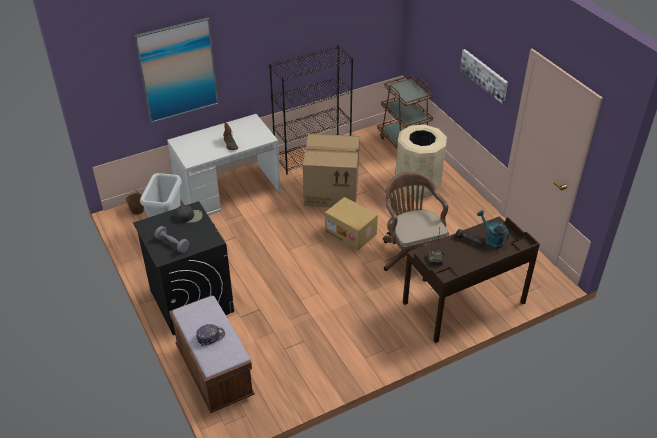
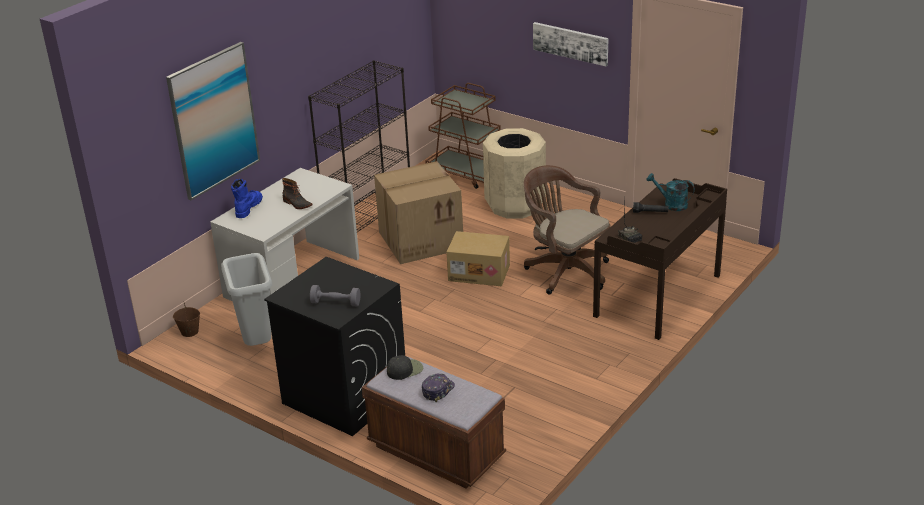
camera: 25 degrees left, 10 degrees down
(189, 216) = (329, 273): black cap -> black cap (405, 370)
(198, 136) = (248, 208): none -> blue boot

